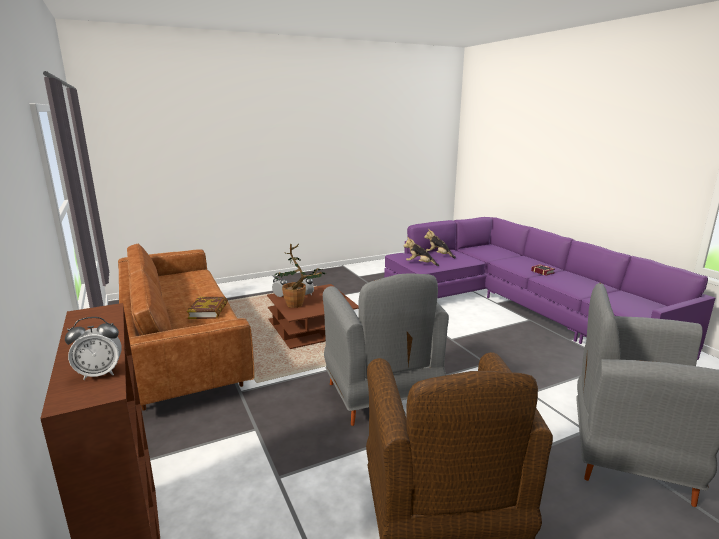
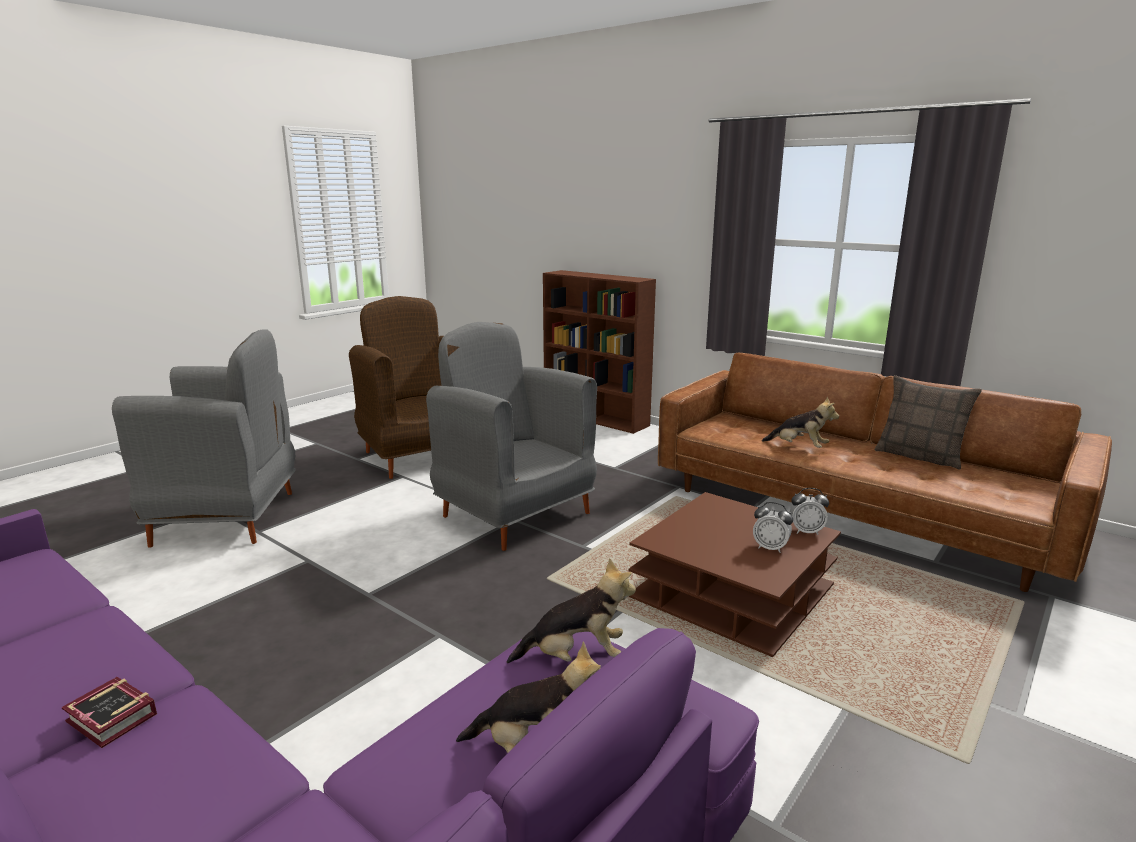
camera: 155 degrees right, 0 degrees up
(100, 374) = (569, 273): alarm clock -> none
(166, 295) = (919, 456): none -> pillow
(208, 311) = (799, 447): book -> plush toy
(299, 304) = (741, 521): potted plant -> none

